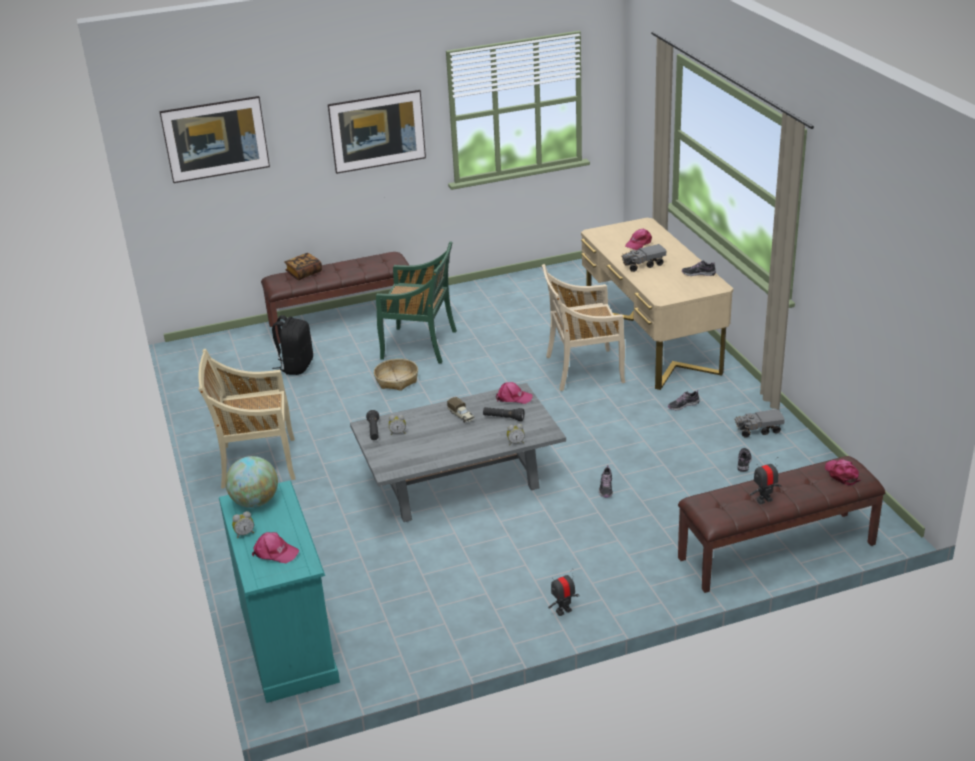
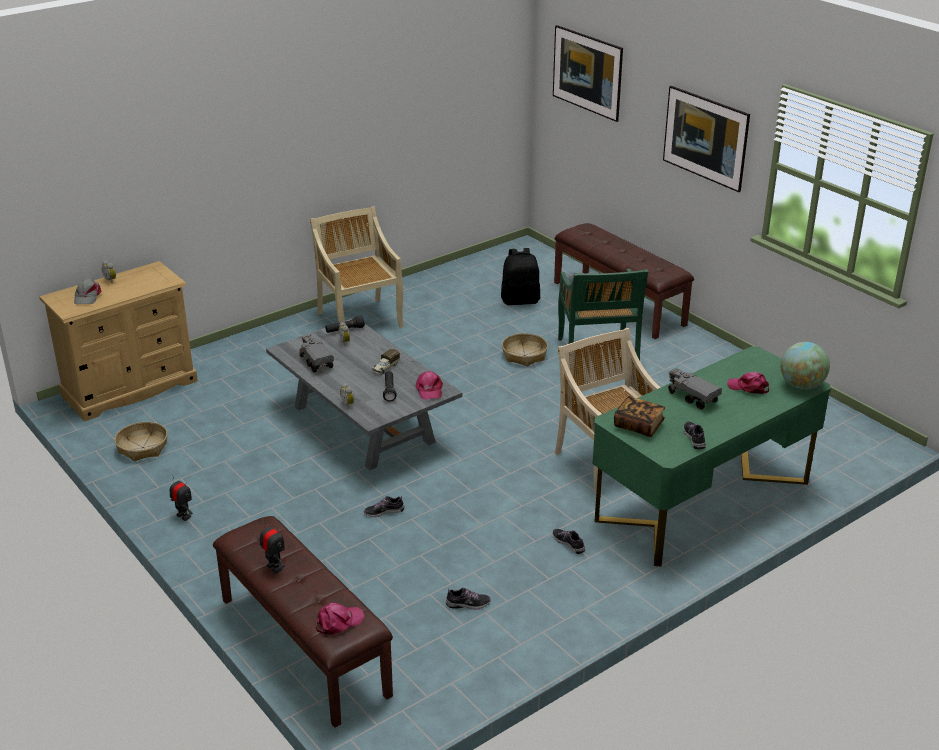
camera: 70 degrees right, 0 degrees up
(255, 502) = (152, 275): globe -> globe (801, 385)
(275, 552) = (87, 296): pink cap -> grey cap
(288, 641) = (130, 388): turquoise dresser -> beige dresser
(304, 273) = (605, 237): book -> book (638, 425)
(422, 635) = (142, 448): none -> basket
(651, 341) = (702, 500): beige desk -> green desk
(758, 430) = (541, 609): toy truck -> toy truck (316, 362)

